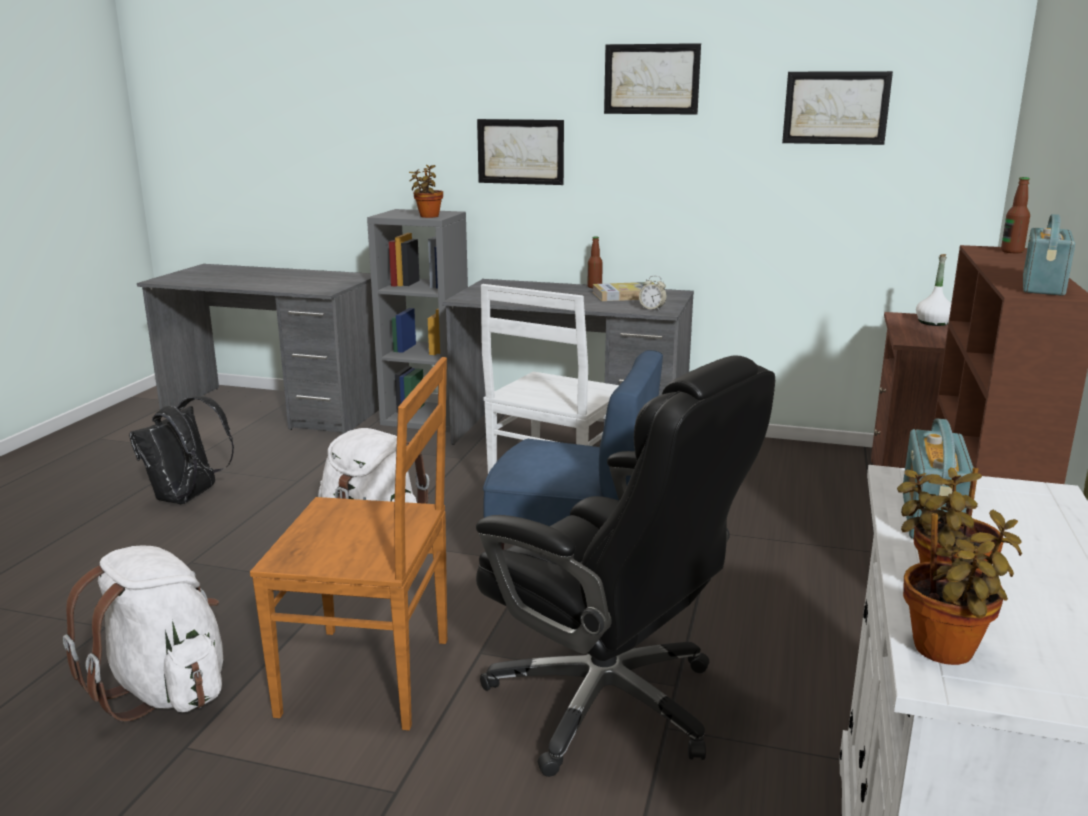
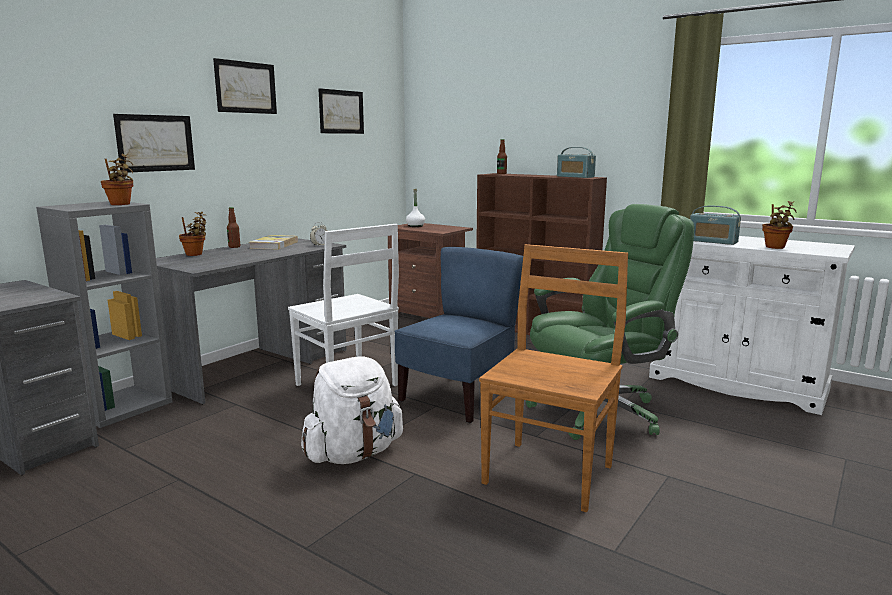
camera: 70 degrees left, 5 degrees down
(164, 690) = (534, 562): white backpack -> none
(187, 498) = (133, 549): black backpack -> none
(609, 703) = (599, 411): black office chair -> green office chair
(946, 653) = (818, 252): potted plant -> potted plant (195, 254)

